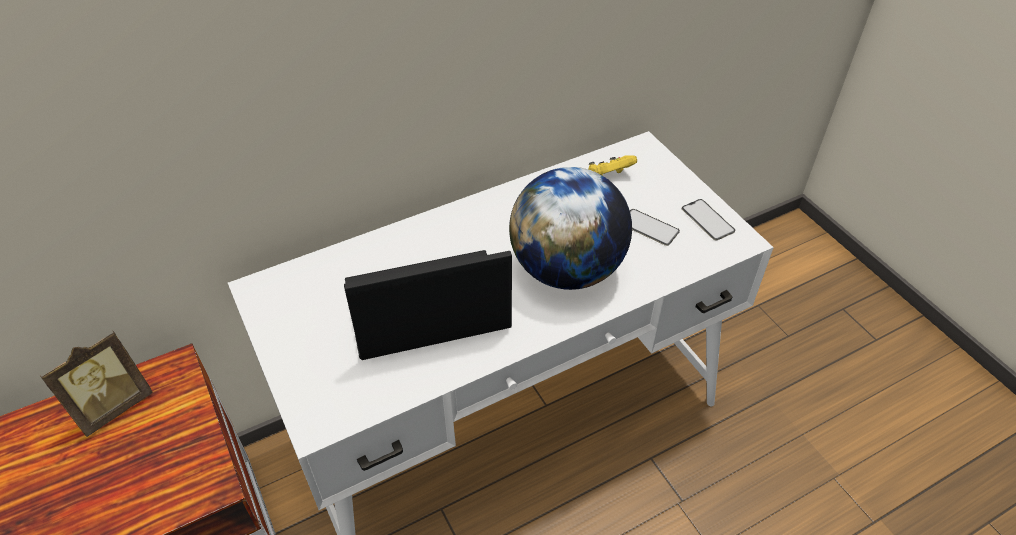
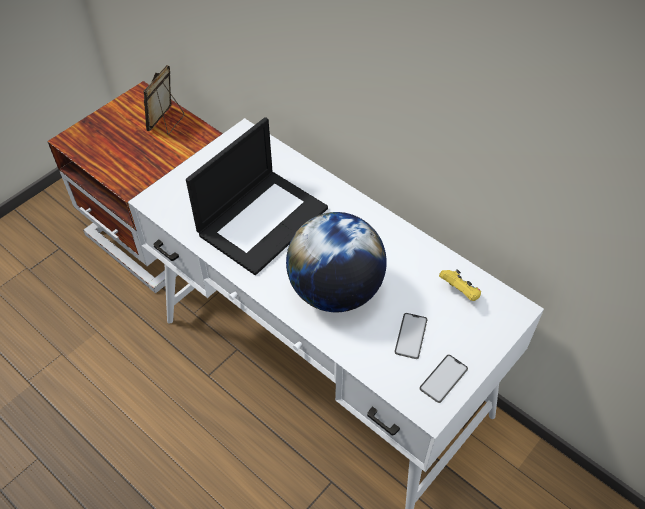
camera: 70 degrees right, 5 degrees up
(113, 406) = (167, 122): picture frame -> picture frame turned 90 degrees clockwise
(425, 307) = (263, 220): laptop -> laptop turned 75 degrees clockwise

